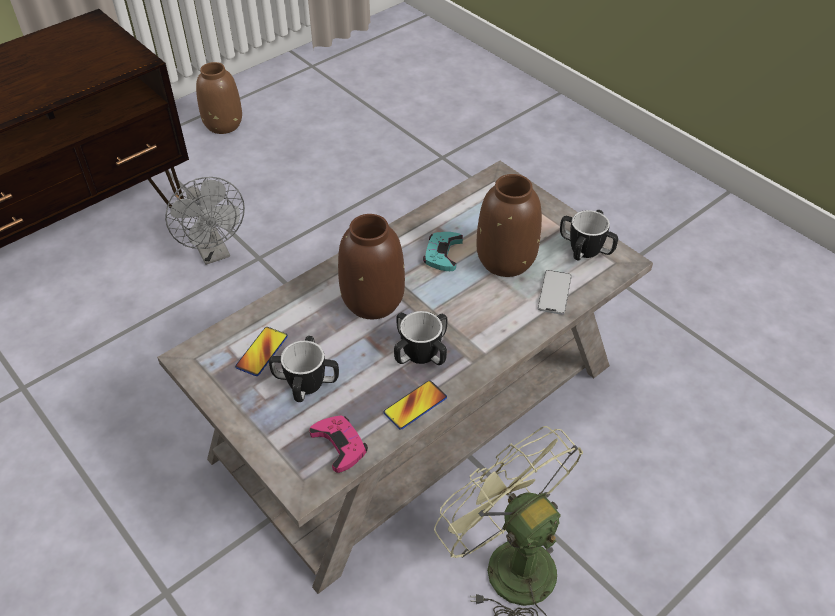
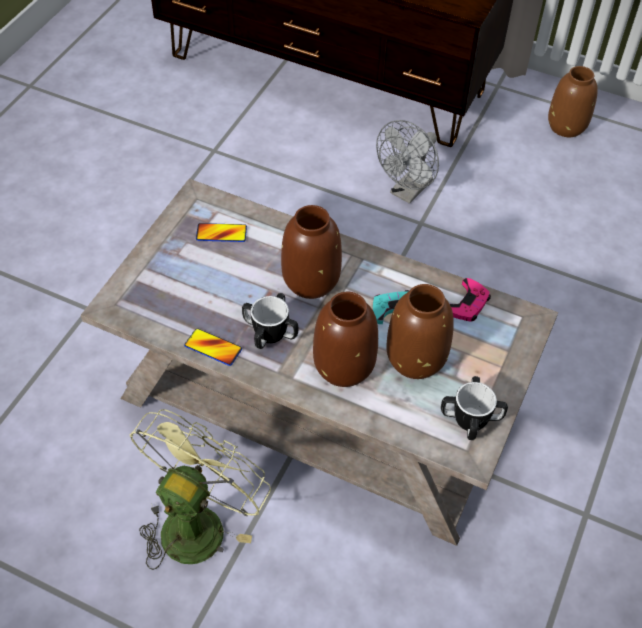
camera: 65 degrees right, 5 degrees up
(306, 383) = (204, 271): mug -> none
(340, 445) = (154, 314): pink game controller -> pink game controller (467, 304)
(490, 310) = (345, 366): none -> brown vase
(554, 293) = (394, 409): phone -> none

